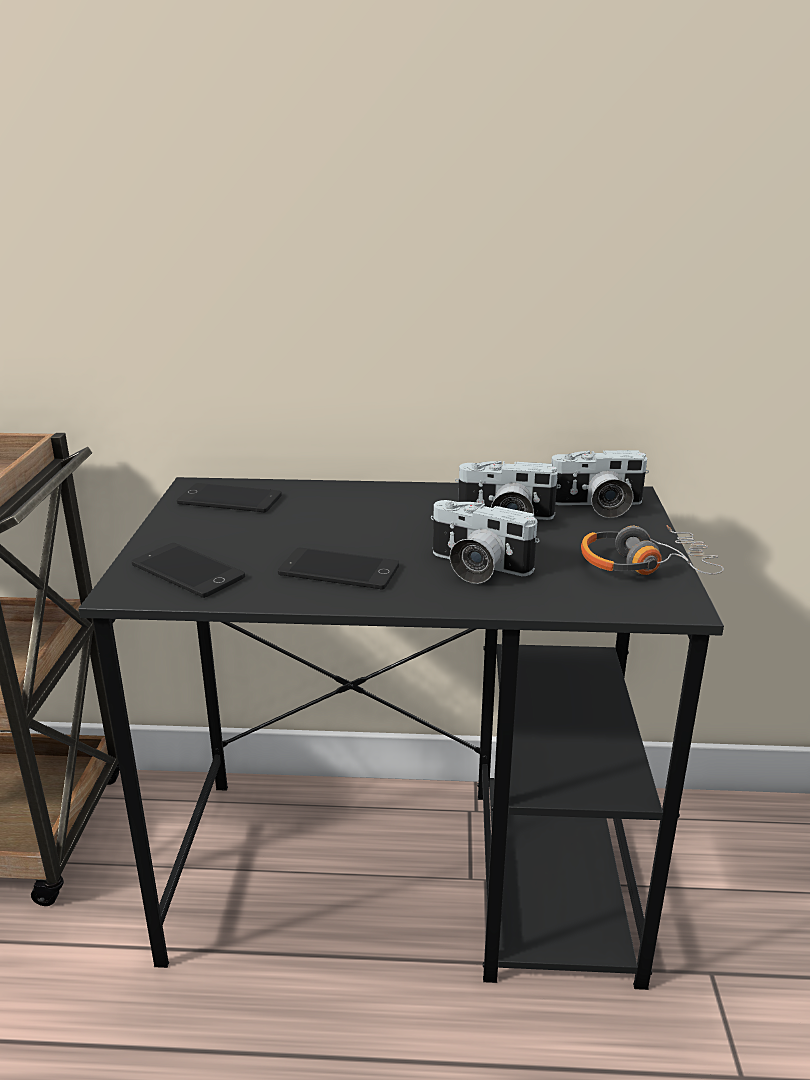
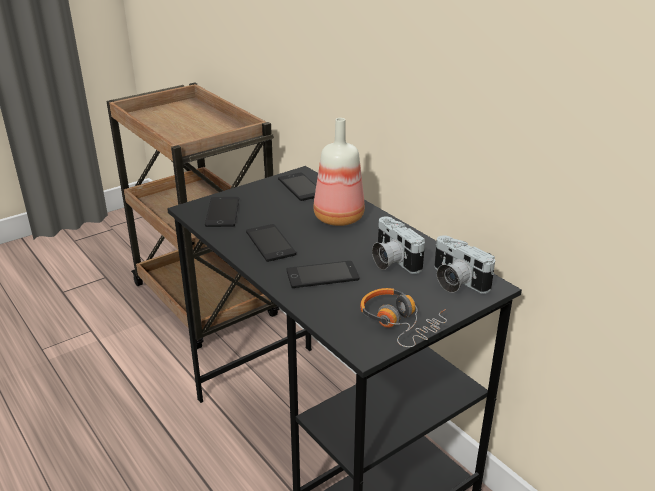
camera: 50 degrees right, 5 degrees up
(354, 509) = (338, 218): none -> bottle
(476, 568) = (322, 275): camera -> phone

